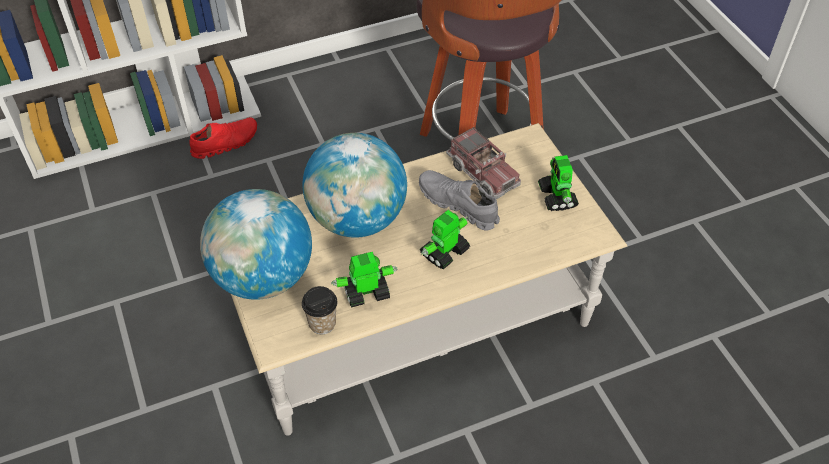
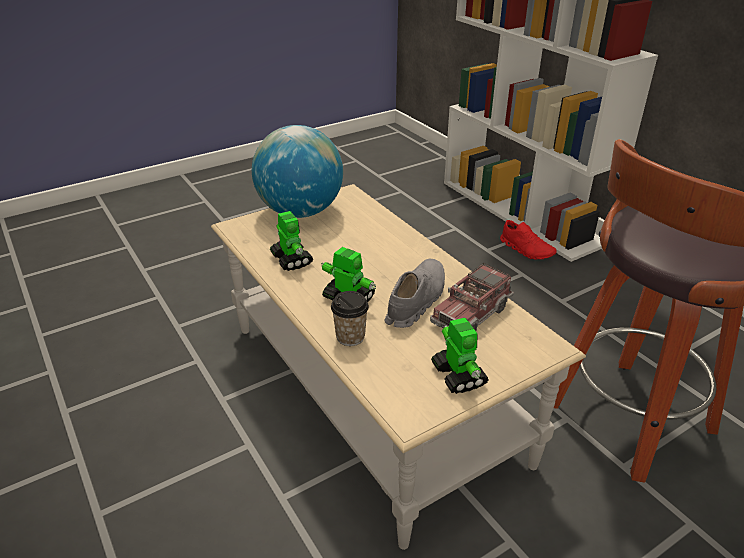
camera: 80 degrees right, 15 degrees down
(322, 323) = (255, 243): cup -> cup (350, 337)
(357, 219) = (376, 245): globe -> none
(557, 197) = (458, 375): toy robot -> toy robot turned 90 degrees clockwise

